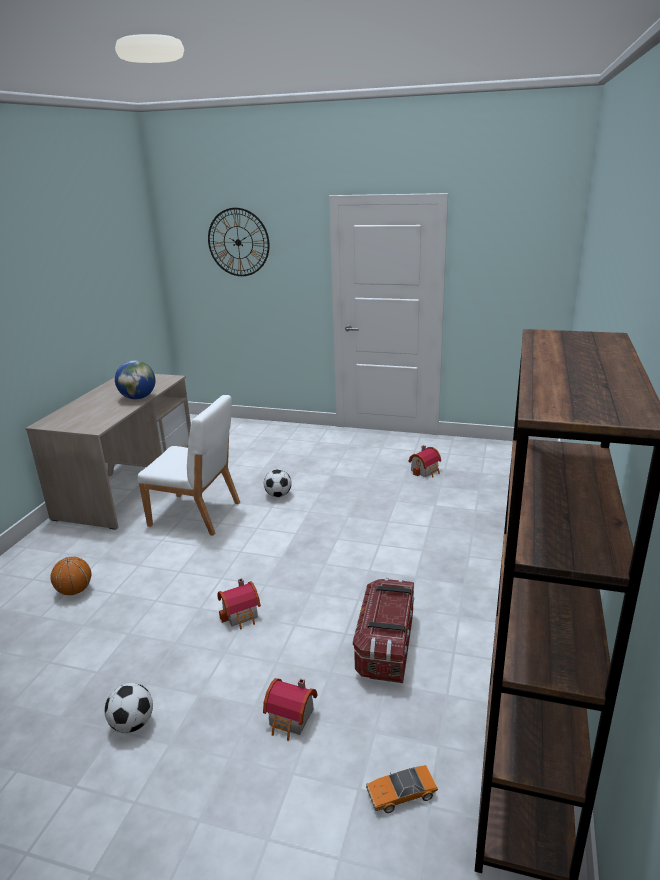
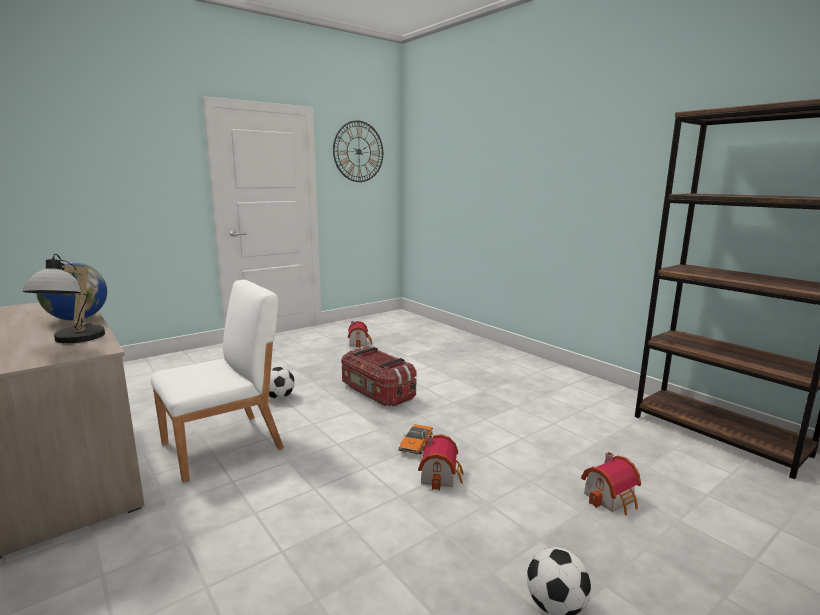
camera: 55 degrees left, 10 degrees down
(75, 591) = (224, 587): basketball -> none
(103, 416) = (73, 340): none -> table lamp
(238, 242) = (85, 140): wall clock -> wall clock (358, 151)
(386, 646) = (552, 428): storage box -> storage box (376, 392)
(401, 793) = (717, 479): toy car -> toy car (416, 444)

